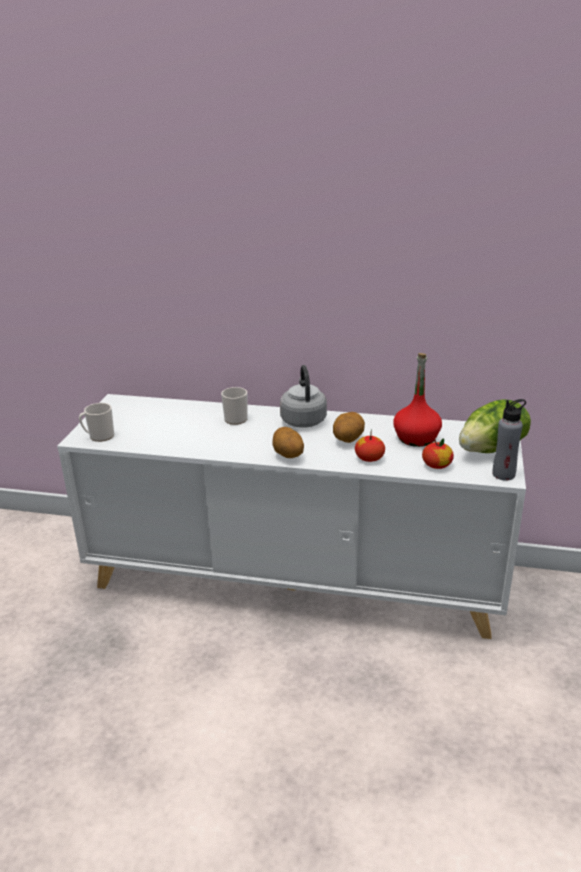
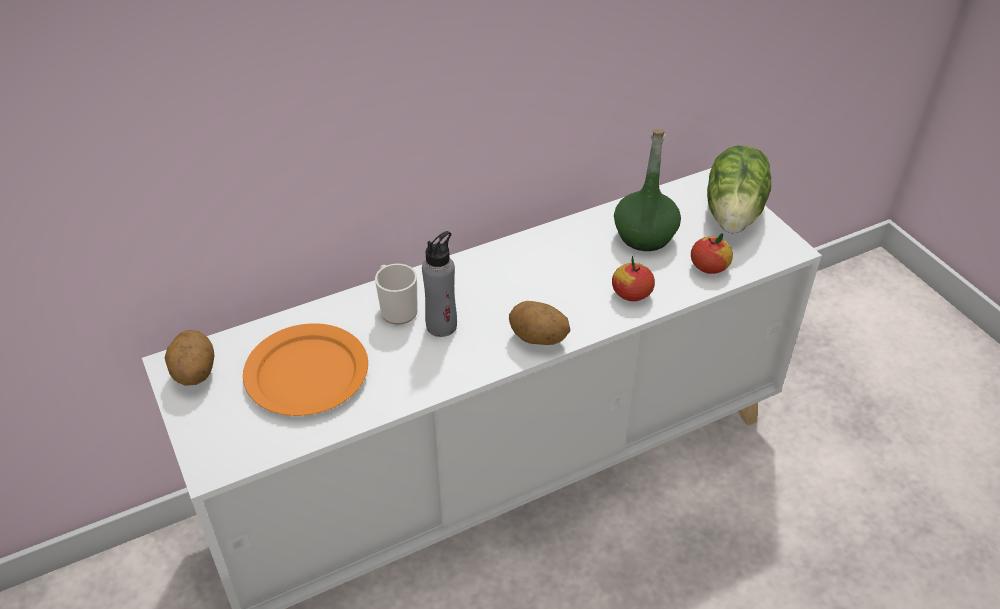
camera: 40 degrees left, 15 degrees up
(99, 436) = (238, 445): mug -> none
(162, 424) = (307, 372): none -> orange plate
(303, 419) = (485, 270): grey kettle -> none
(348, 439) = (575, 276): potato -> potato (194, 373)
(416, 438) = (644, 235): red bottle -> green bottle
(503, 474) = (783, 245): grey bottle -> grey bottle (441, 325)

